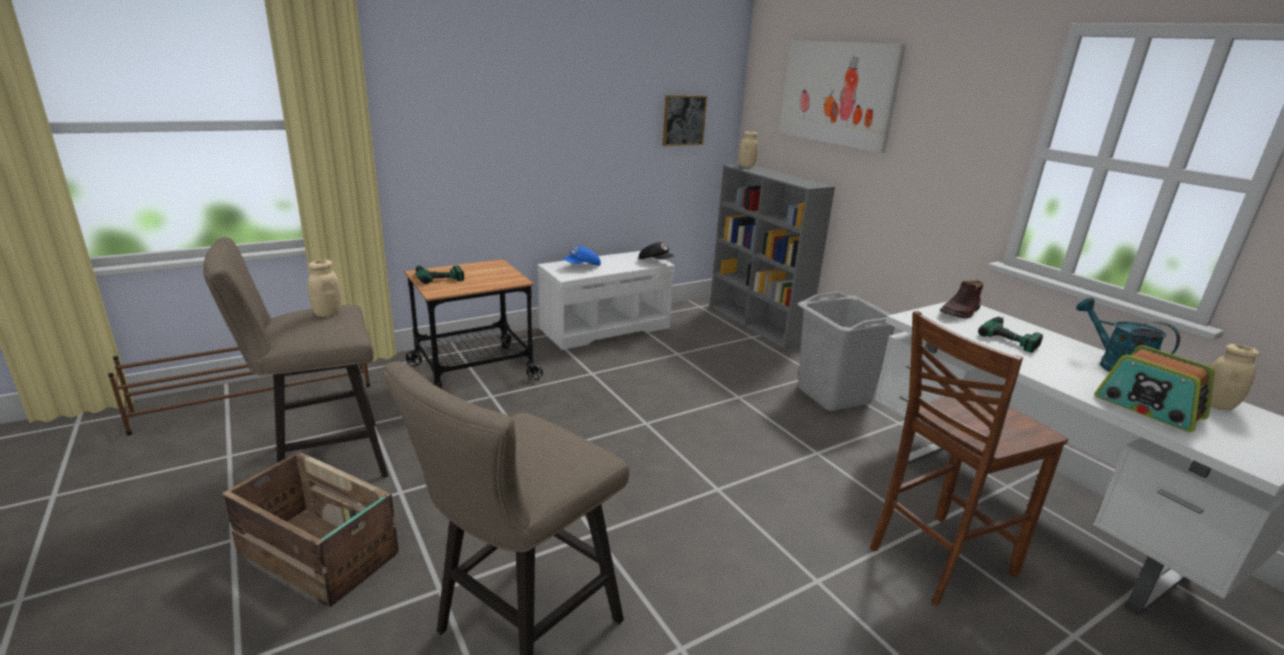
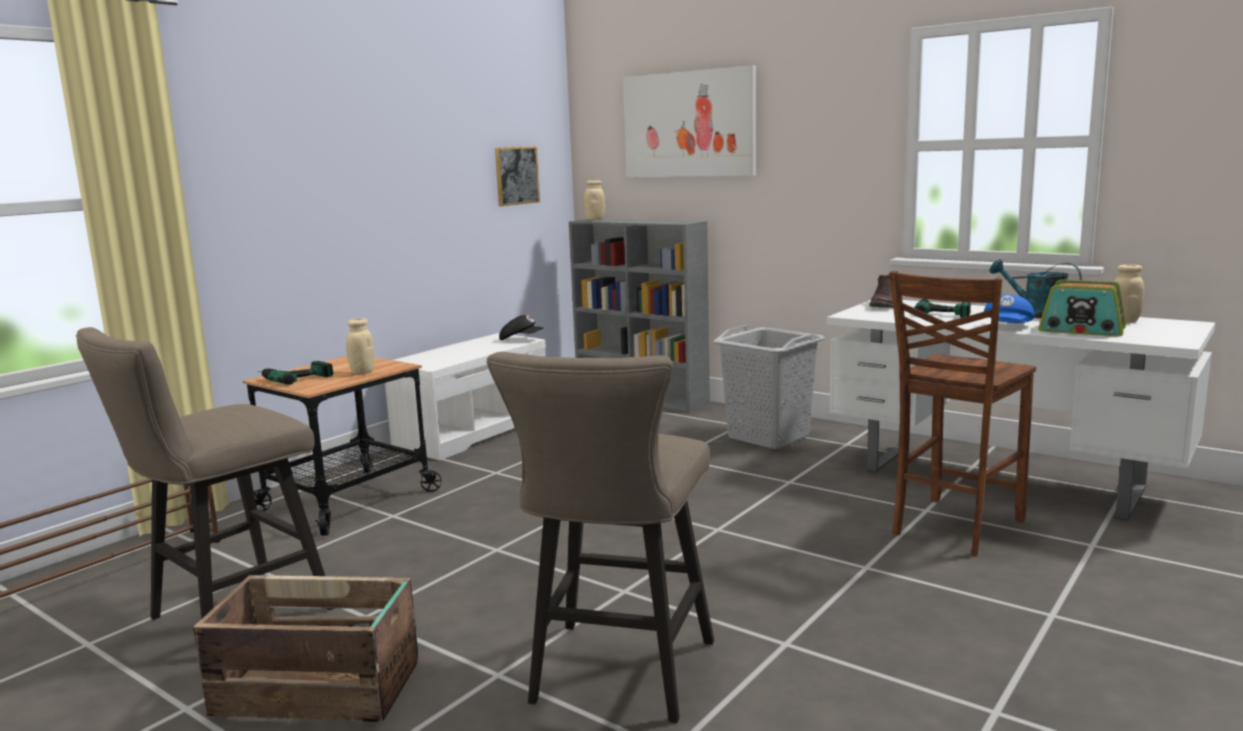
camera: 20 degrees left, 10 degrees down
(327, 313) = (230, 409): beige jar -> beige jar (362, 372)
(582, 266) = (441, 356): blue cap -> blue cap (1008, 327)

